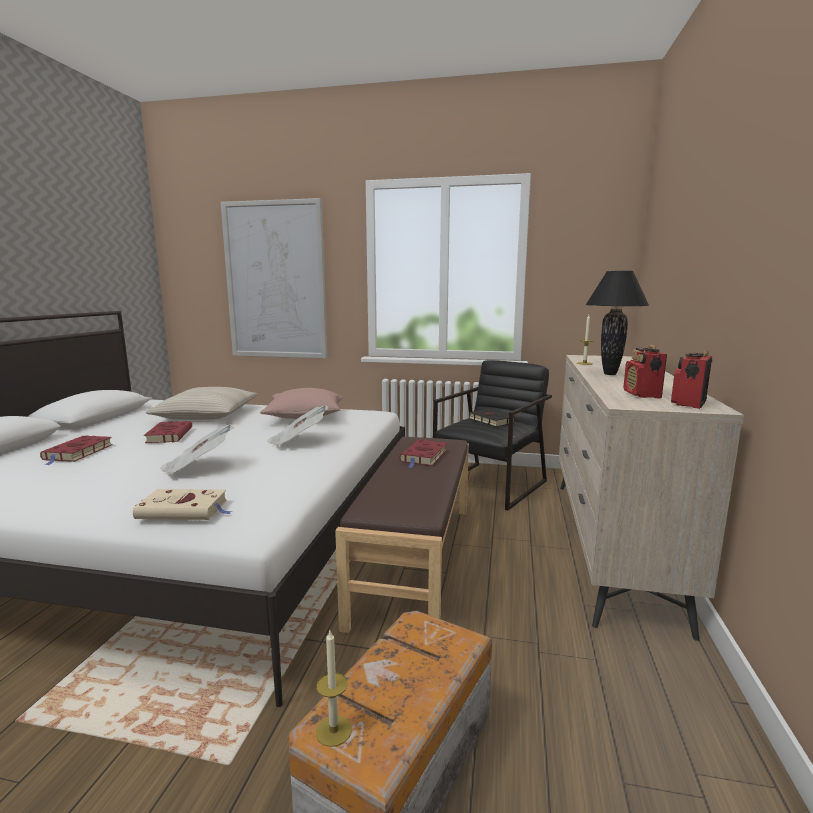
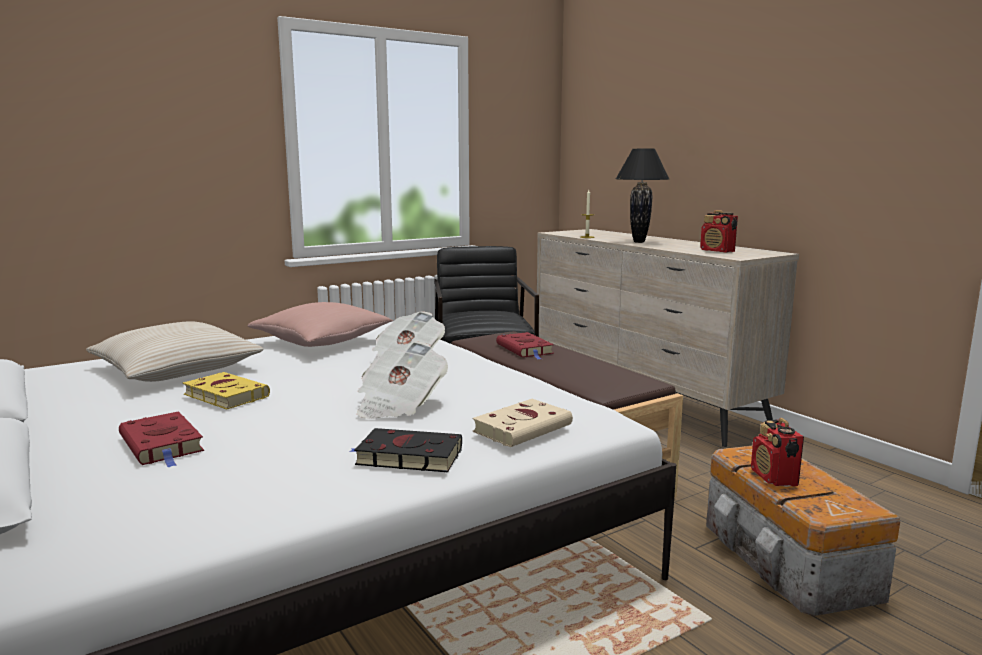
camera: 45 degrees left, 0 degrees up
(169, 435) = (224, 395): red book -> yellow book
(276, 281) = (137, 154): picture -> none
(333, 730) = (826, 509): candle -> none
(490, 420) = (481, 313): black book -> black book (406, 456)
(688, 404) = (757, 252): radio -> radio (774, 478)

